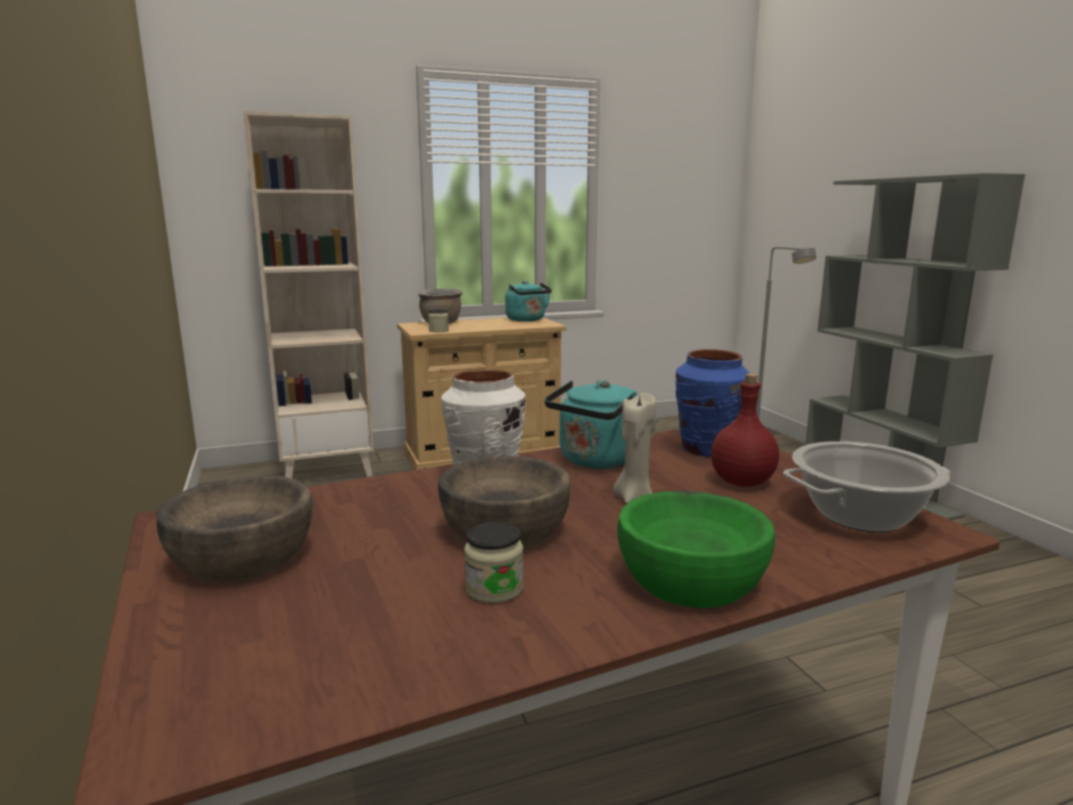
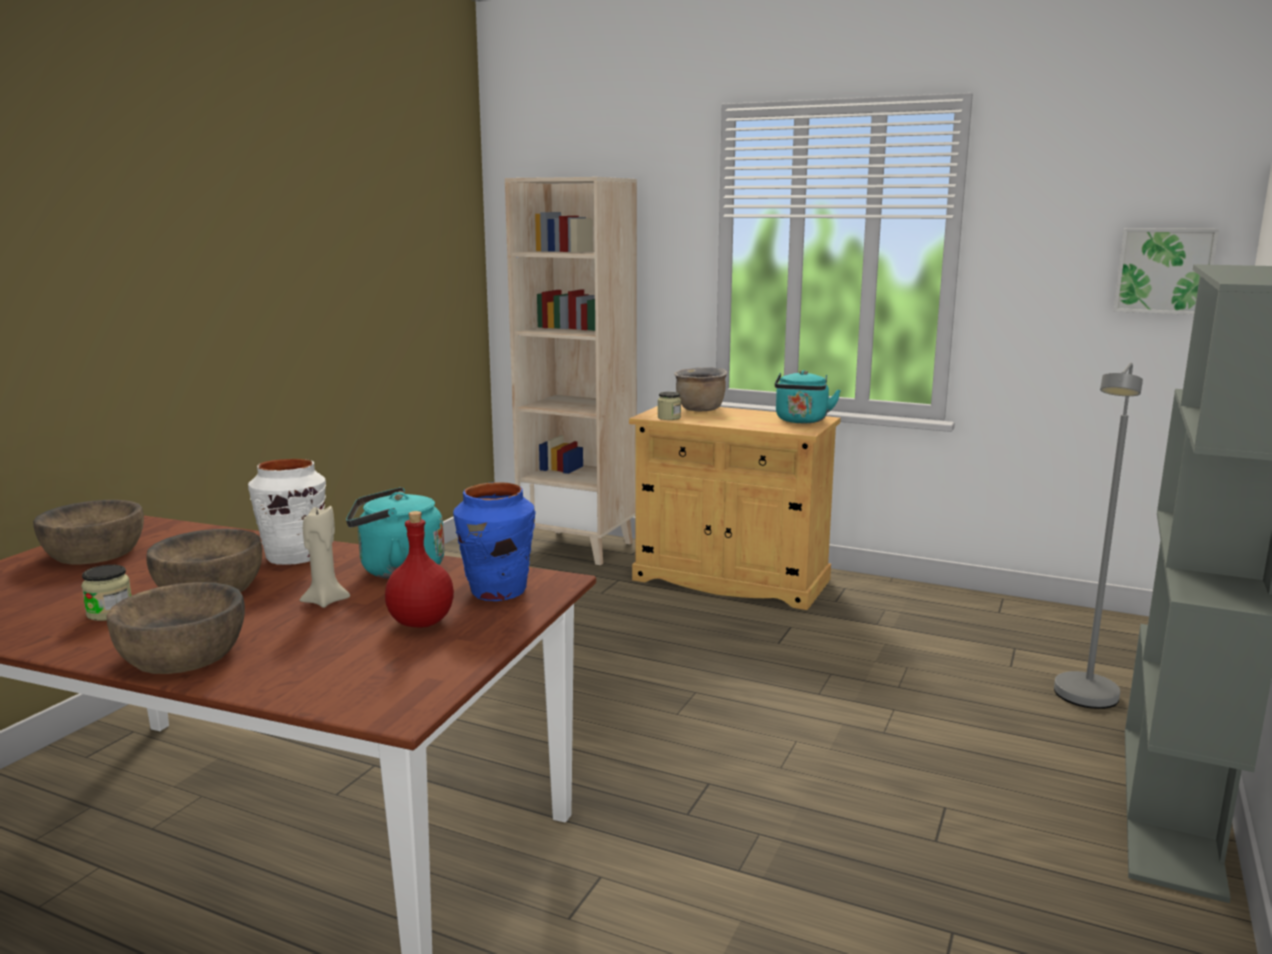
camera: 45 degrees right, 0 degrees up
(690, 578) = (182, 653): green bowl -> brown bowl
(706, 201) = (1164, 270): none -> picture
(860, 516) = (396, 677): cooking pot -> none

